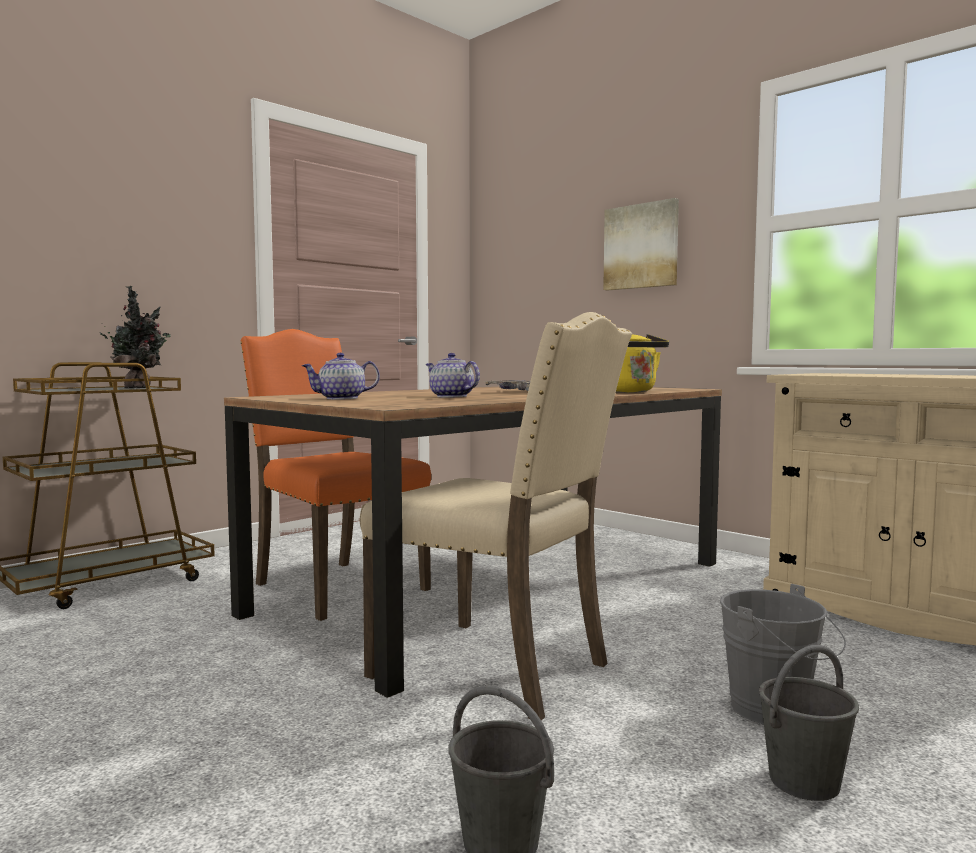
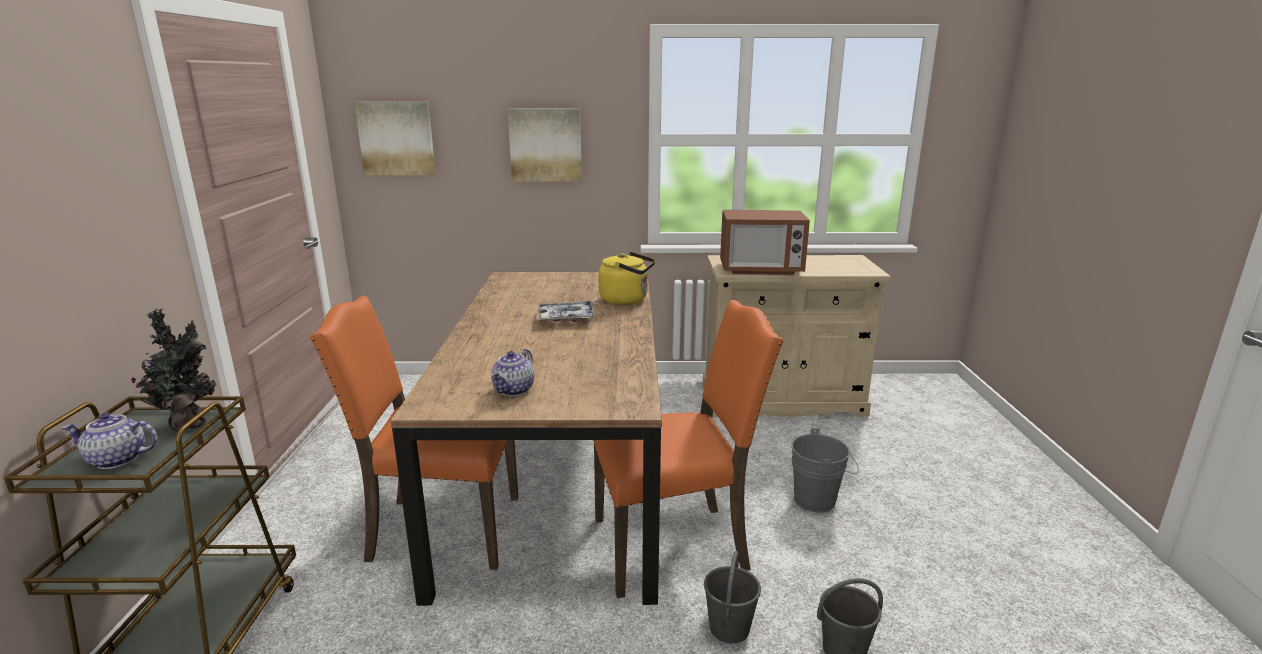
camera: 45 degrees left, 15 degrees up
(450, 396) = (569, 355): teapot -> teapot (116, 460)
(497, 669) = (674, 545): beige chair -> orange chair
(515, 255) = (397, 138): none -> picture
(803, 782) = (877, 537): grey bucket -> grey bucket (729, 629)
(853, 375) = (760, 269): none -> microwave

